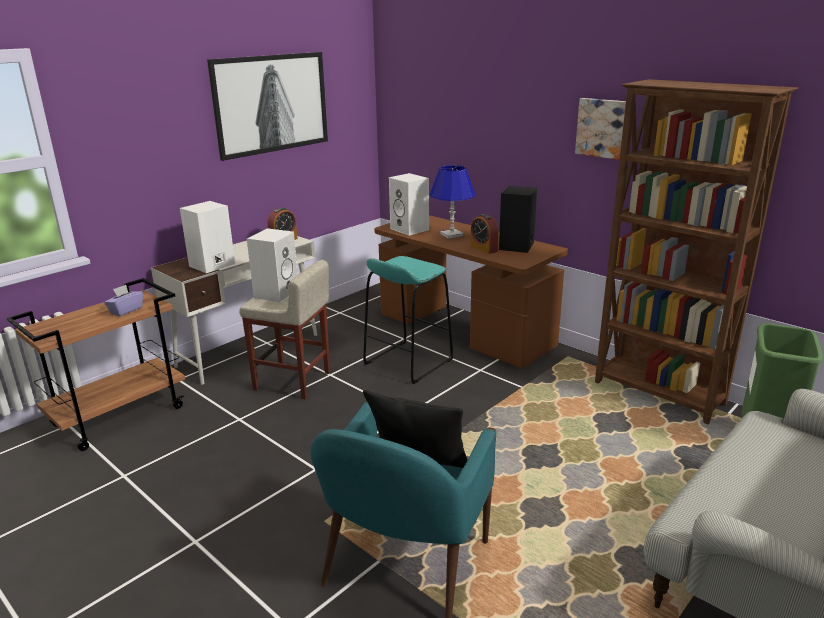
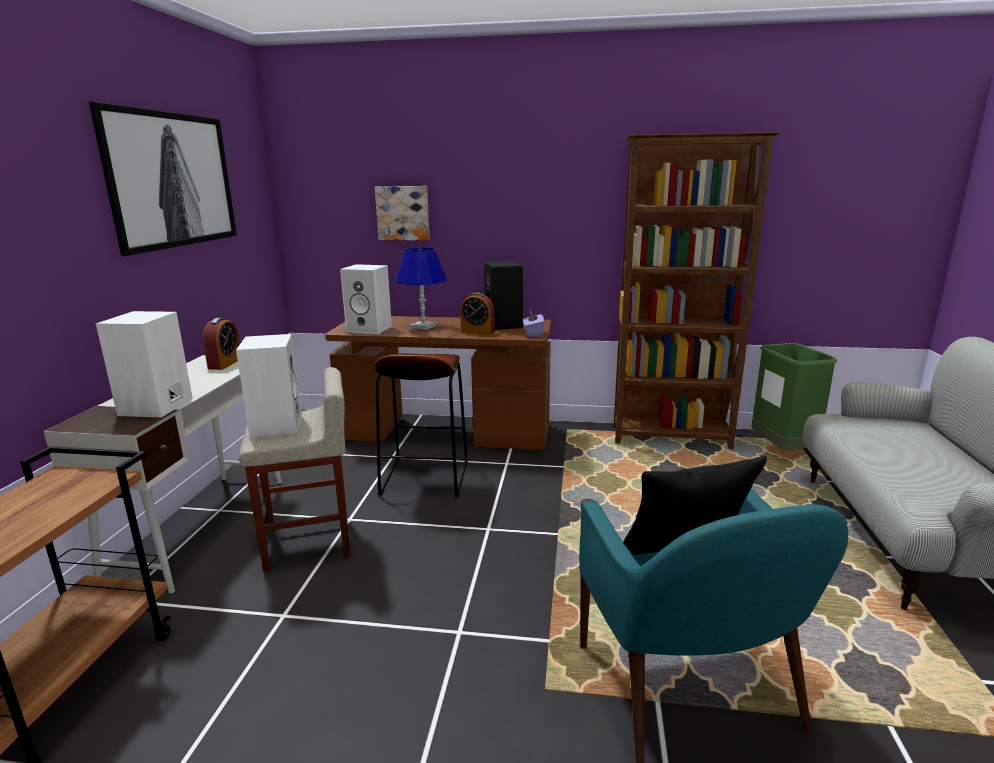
camera: 35 degrees left, 5 degrees down
(126, 310) = (61, 500): purple tissue box -> purple tissue box (533, 334)
(408, 362) = (424, 478): turquoise stool -> brown stool
(604, 128) = (578, 191): picture -> picture (403, 213)

